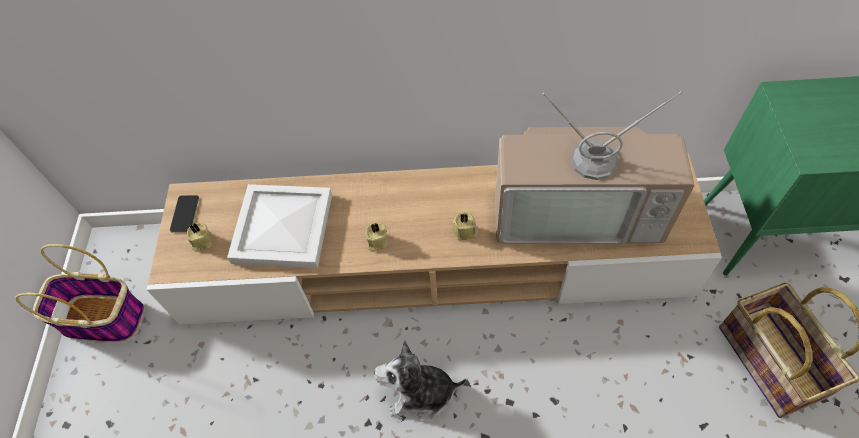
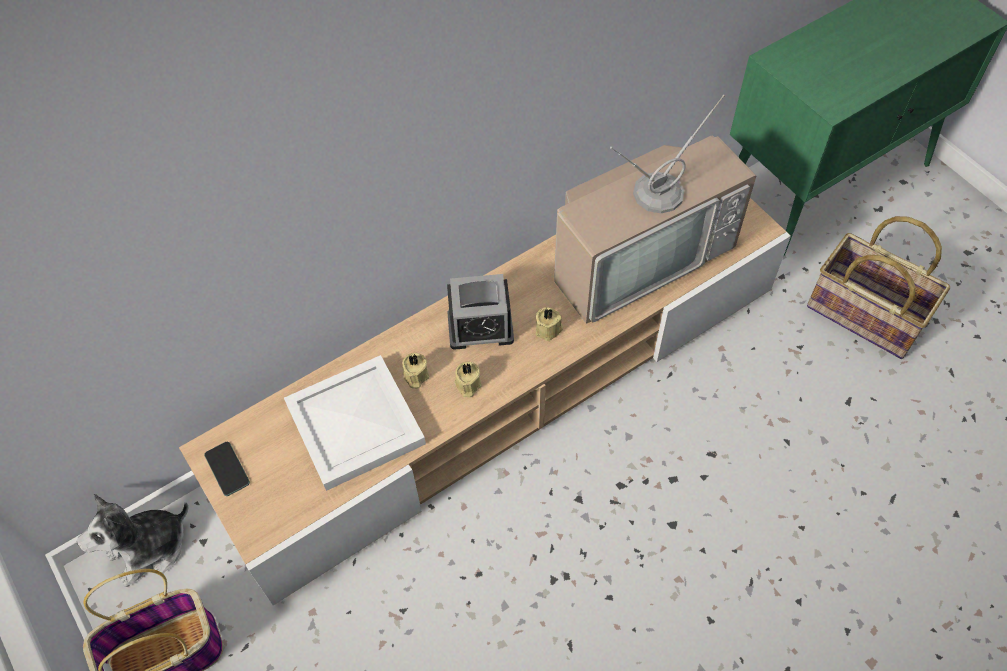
camera: 35 degrees left, 0 degrees up
(202, 242) = (273, 486): beige candle -> beige candle (415, 376)
(416, 204) = (480, 327): none -> alarm clock
(420, 394) = (585, 522): plush toy -> plush toy (149, 549)

